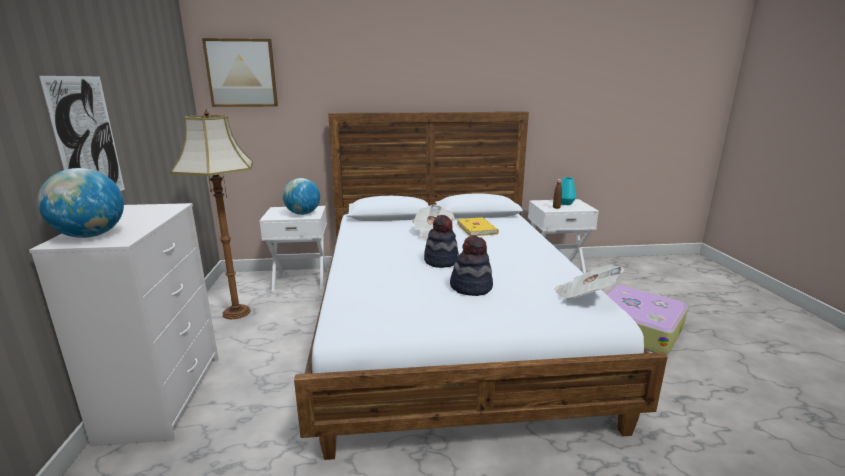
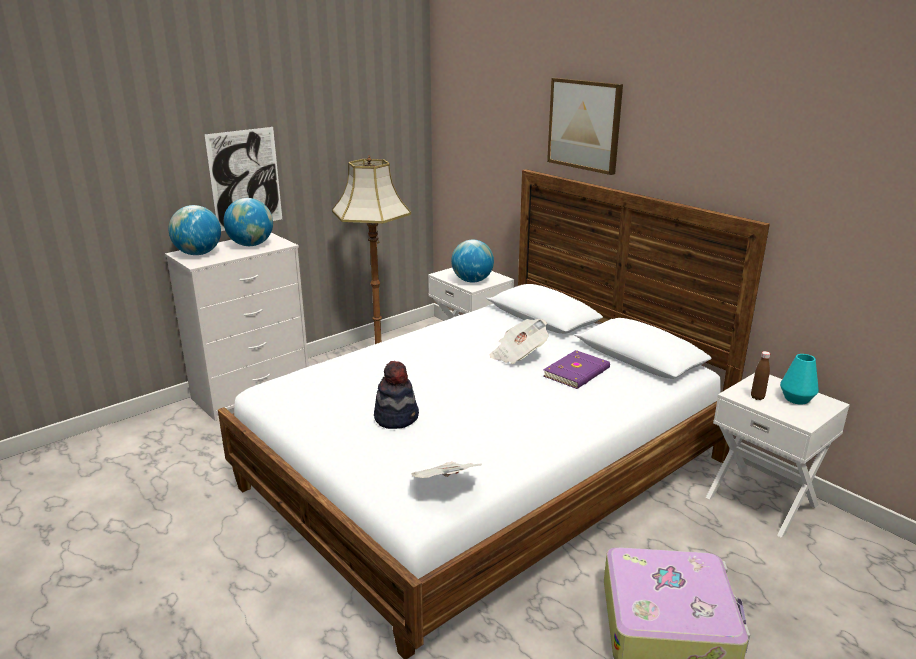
camera: 55 degrees right, 5 degrees up
(137, 215) = (251, 245): none -> globe
(241, 73) = (465, 109): picture -> picture (584, 125)
(441, 261) = (443, 383): hat -> none
(477, 229) = (577, 372): yellow book -> purple book

